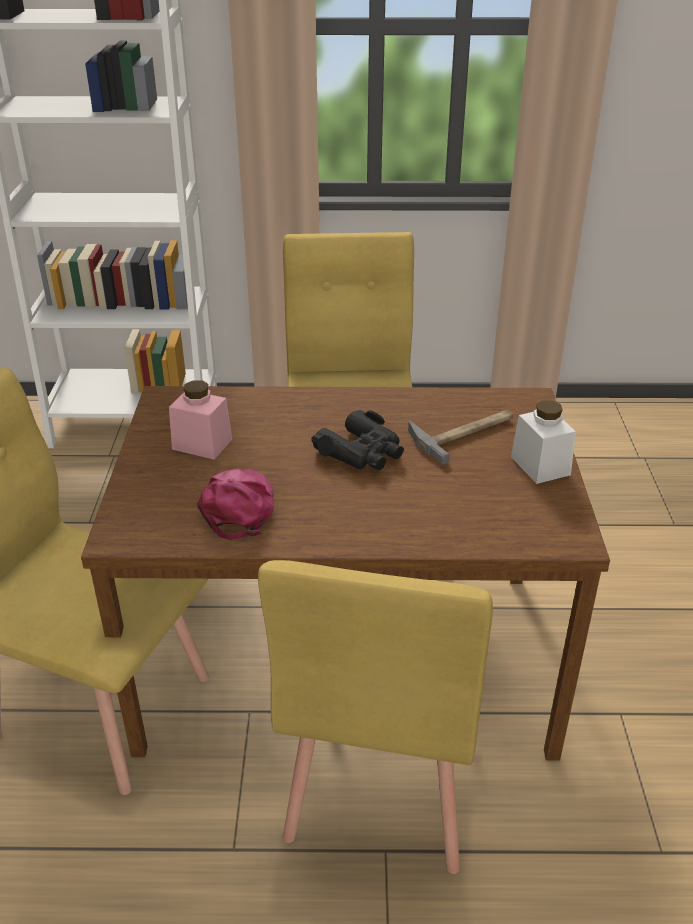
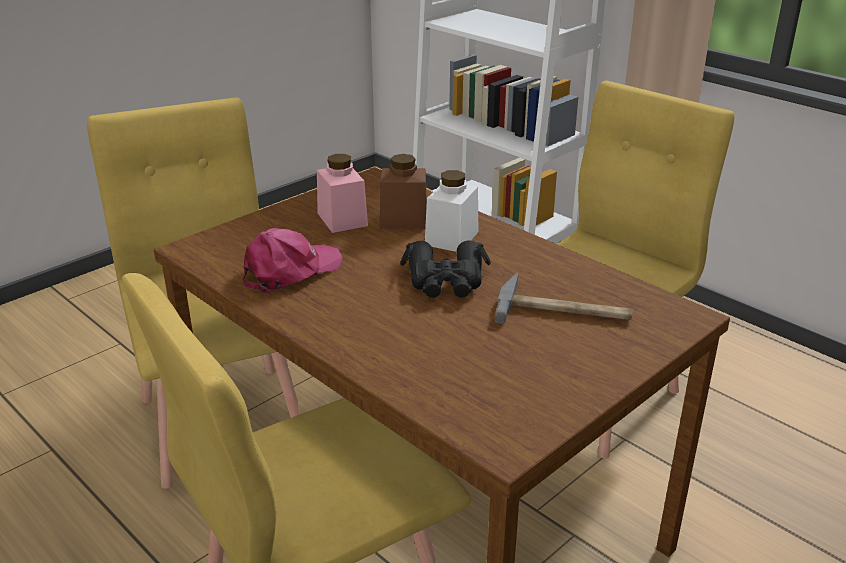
camera: 45 degrees right, 5 degrees down
(250, 420) = (403, 220): none -> brown jar
(540, 465) = (588, 371): white jar -> white jar (451, 238)

